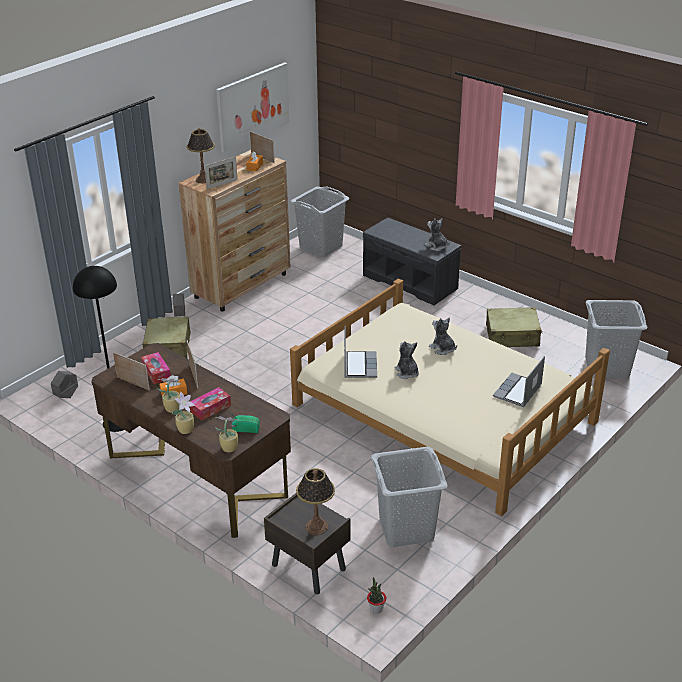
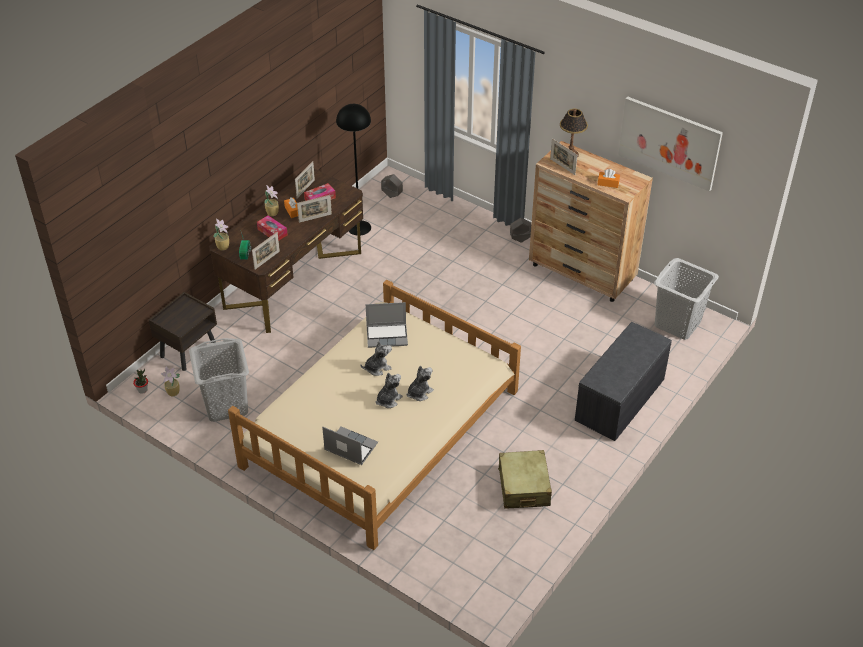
camera: 85 degrees right, 10 degrees up
(168, 347) = (467, 239): beige suitcase -> none
(186, 429) = (246, 223): potted plant -> potted plant (173, 393)
(262, 158) = (630, 186): picture frame -> picture frame (267, 260)
(316, 527) = (173, 321): table lamp -> none
(436, 246) = (610, 381): plush toy -> plush toy (388, 400)
(607, 368) = (472, 569): grey laundry basket -> none

